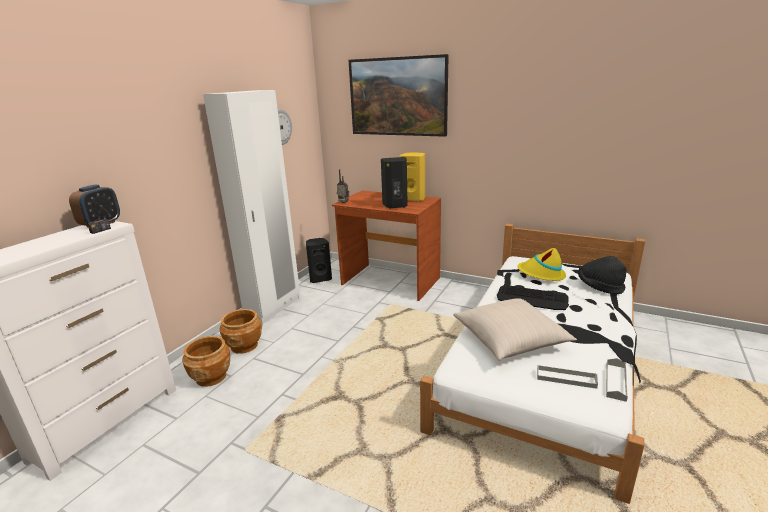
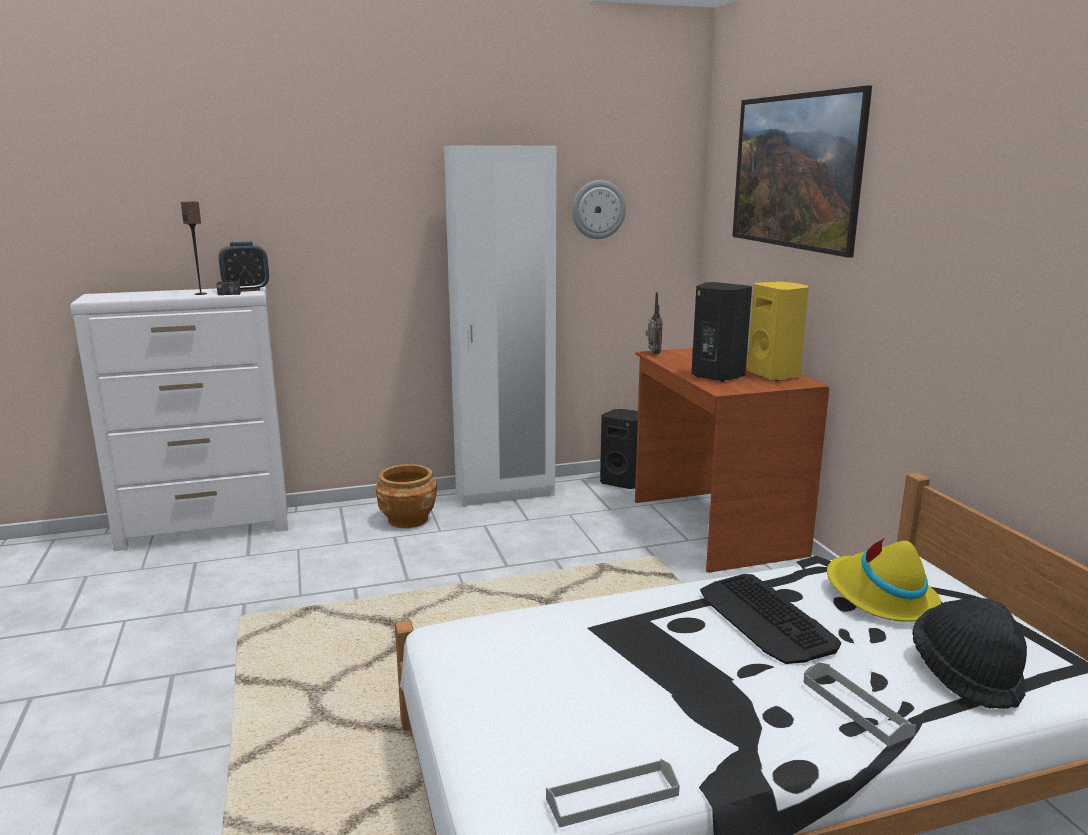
camera: 45 degrees right, 5 degrees down
(72, 237) = (201, 294): none -> speaker
(211, 377) = (331, 534): brown planter -> none
(510, 340) = (591, 647): beige pillow -> none
(566, 378) = (548, 737): grey tray -> grey tray (856, 707)

